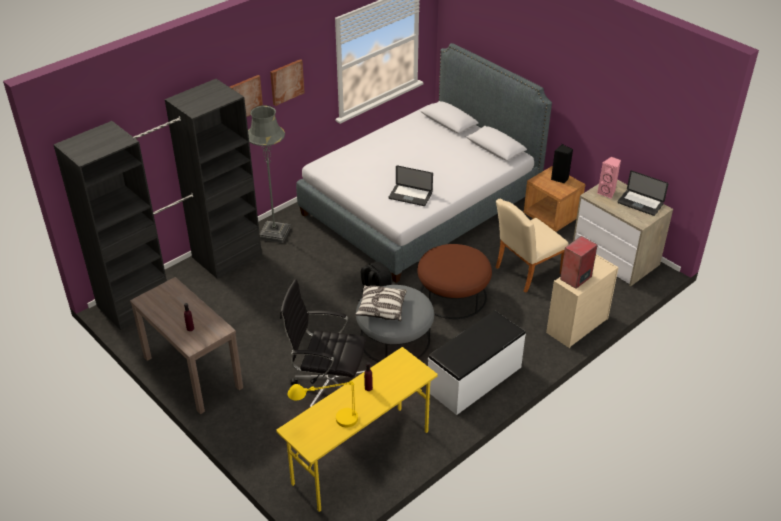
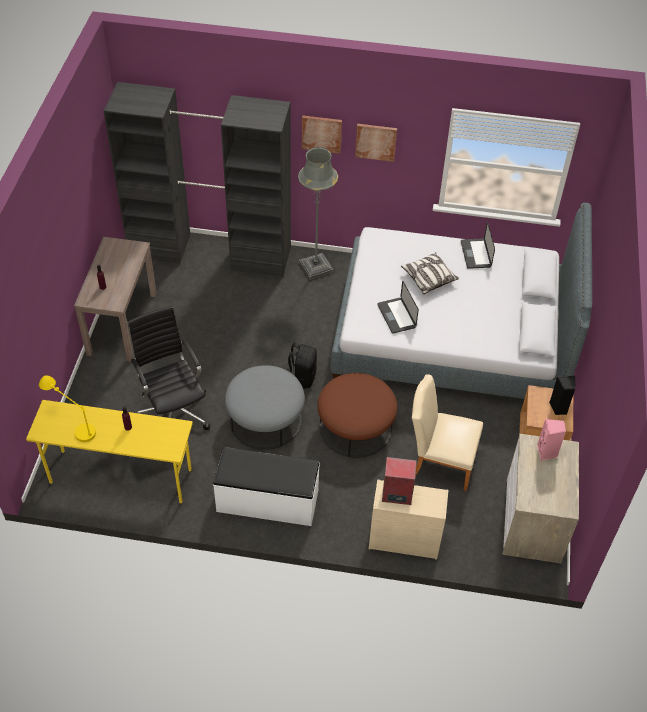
camera: 50 degrees right, 10 degrees up
(381, 309) = (252, 385): pillow -> pillow (428, 278)
(640, 203) = (558, 487): laptop -> laptop (475, 254)

